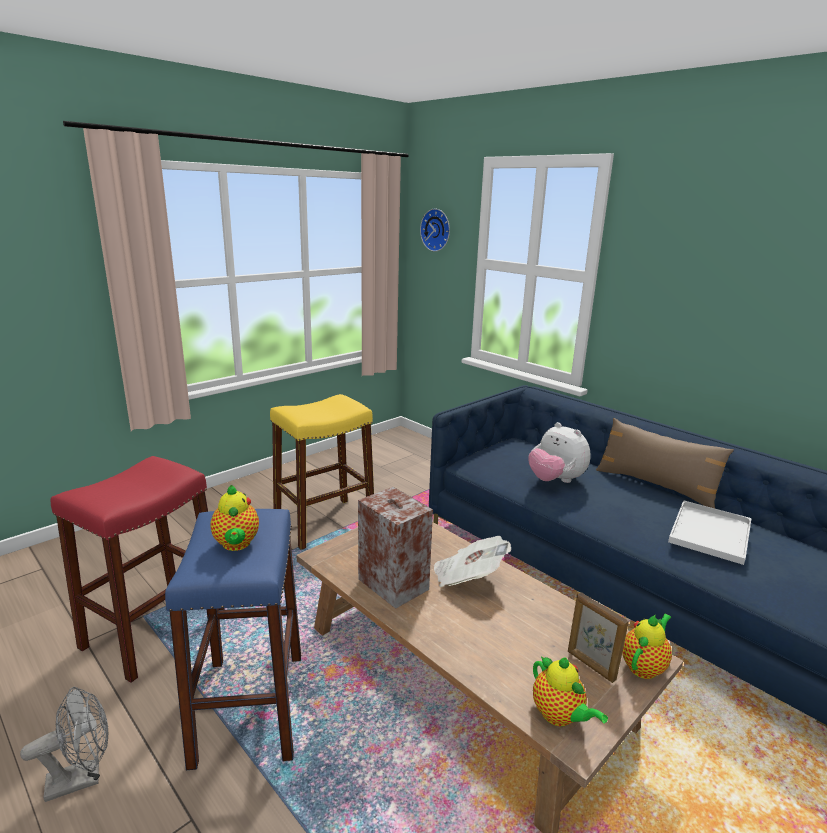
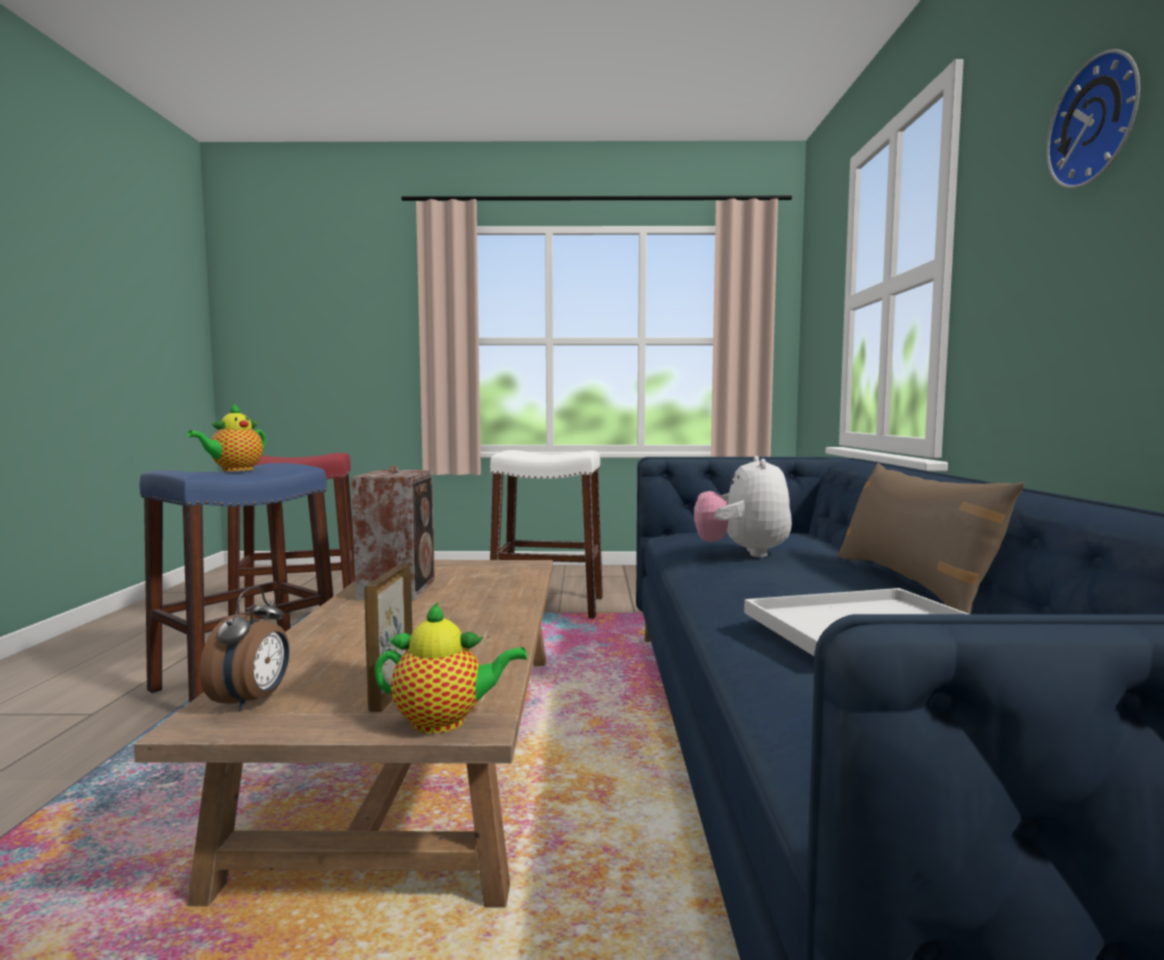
camera: 45 degrees right, 15 degrees down
(82, 777) = (112, 667): grey fan -> none
(324, 523) = (548, 606): yellow stool -> white stool
(437, 230) = (819, 280): wall clock -> wall clock (1100, 121)
(468, 577) = (470, 605): newspaper -> none
(559, 716) = (253, 701): teapot -> alarm clock

